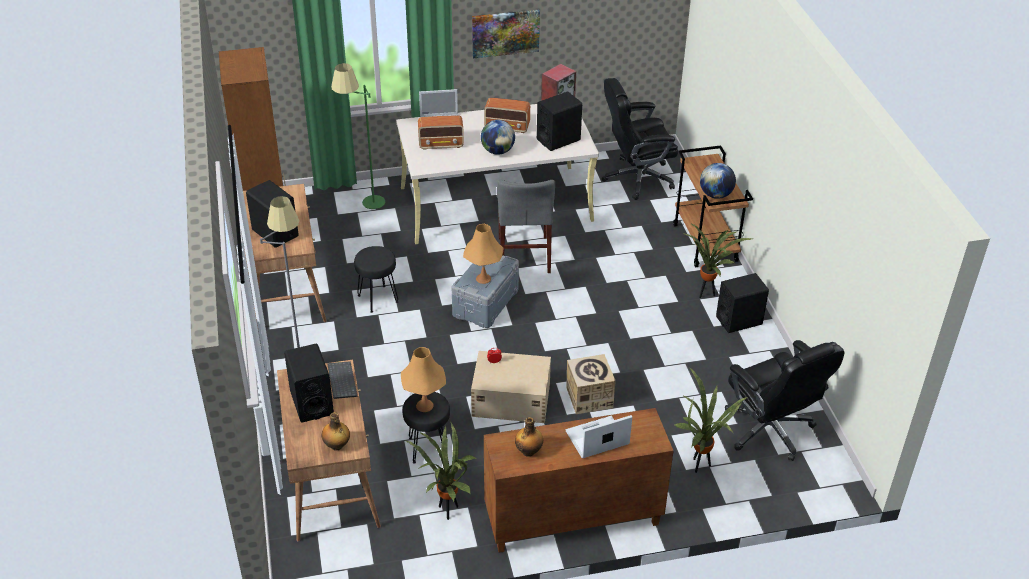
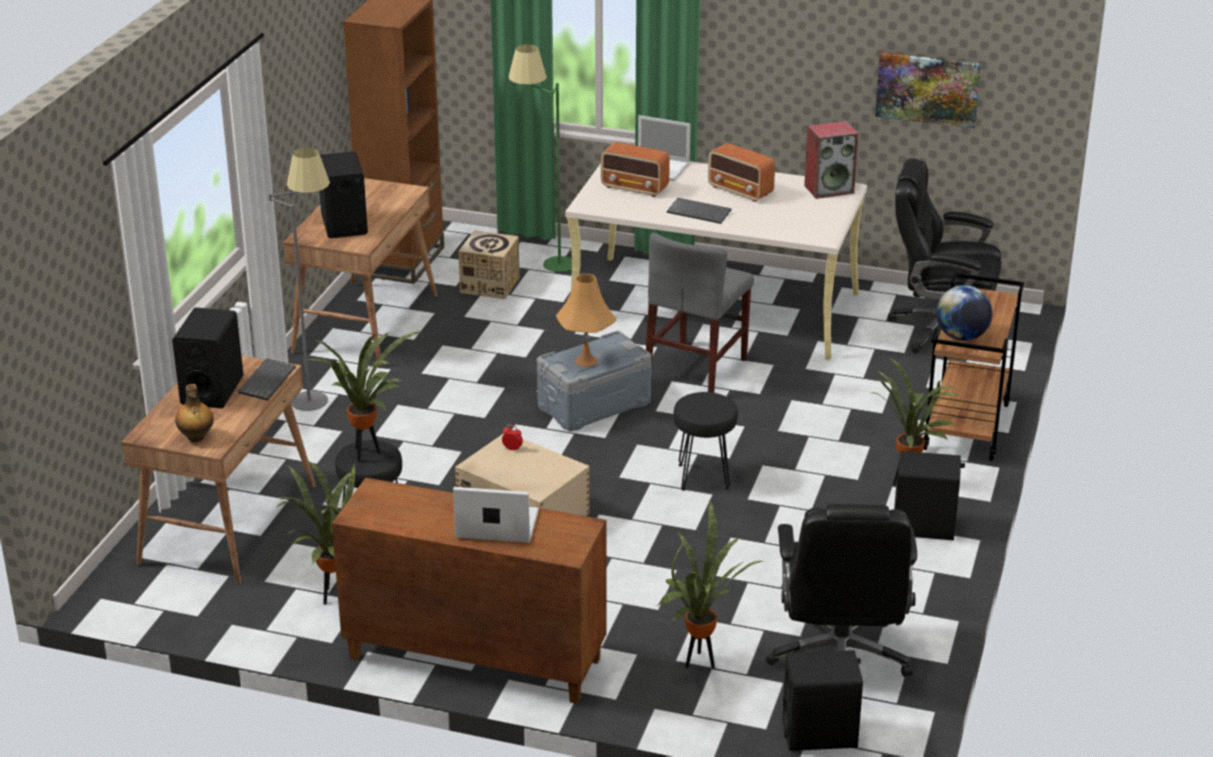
camera: 30 degrees right, 10 degrees down
(378, 299) = (465, 362): black stool -> black stool (704, 477)
(424, 406) = (366, 454): orange table lamp -> potted plant
(497, 151) = (700, 212): globe -> keyboard
(505, 33) = (781, 62): picture -> picture (928, 89)
(529, 451) = (400, 510): bottle -> none
(558, 140) = (795, 220): black speaker -> black speaker (820, 734)
(589, 397) = (626, 543): cardboard box -> cardboard box (490, 285)

